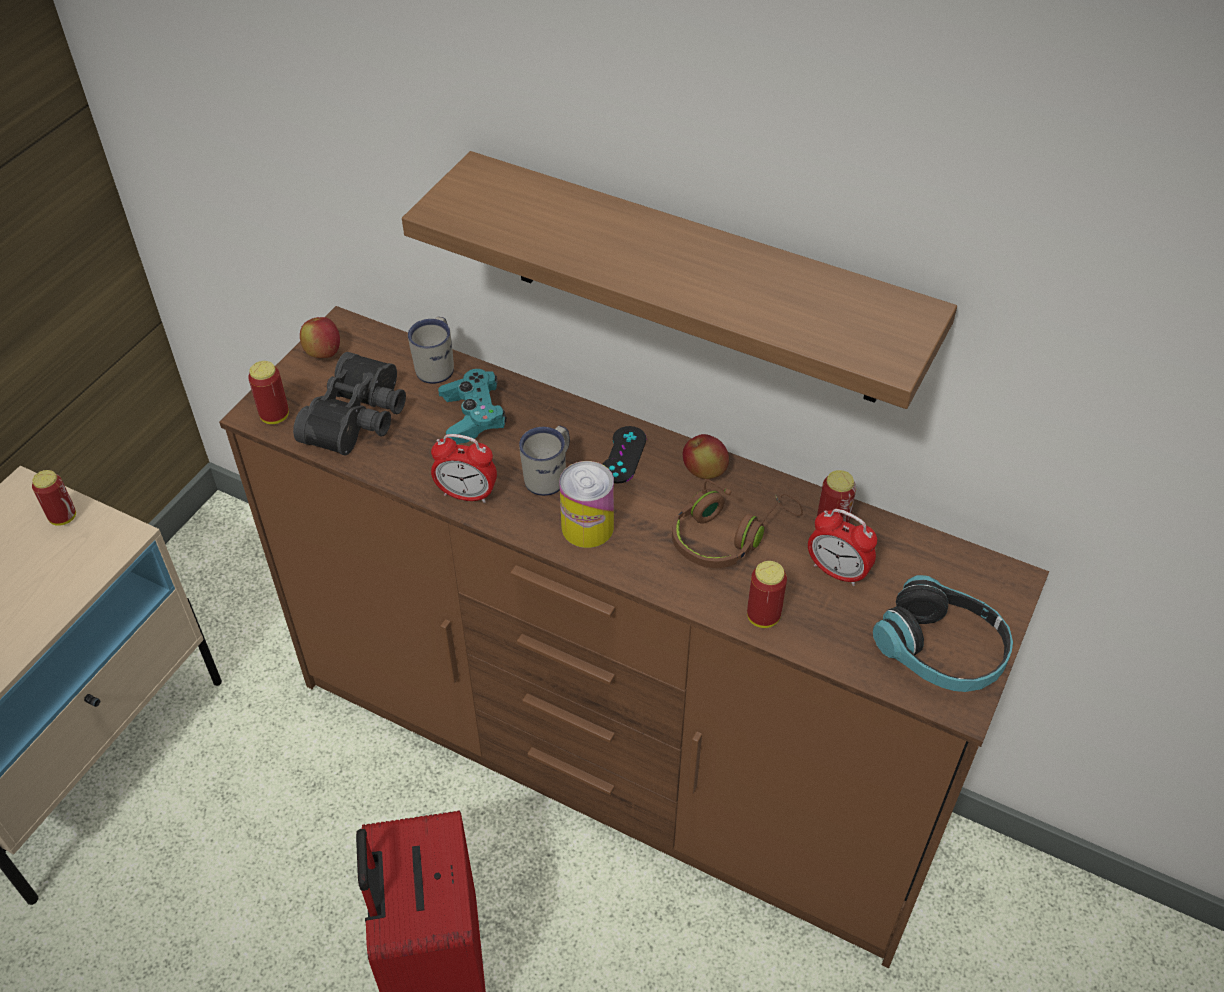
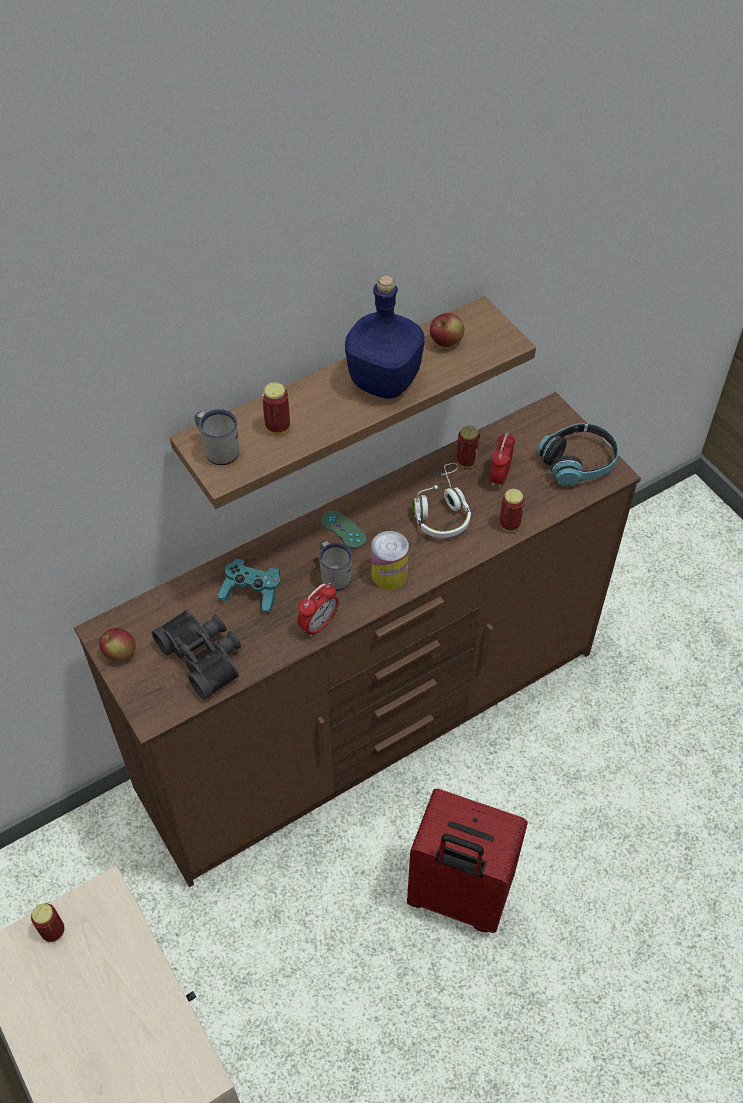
camera: 60 degrees left, 5 degrees up
(275, 416) = (163, 706): can -> can (277, 427)
(438, 366) = (187, 591): white mug -> white mug (218, 449)
(623, 455) = (343, 529): black game controller -> green game controller
(703, 274) = (383, 382): none -> blue bottle
(704, 472) = (385, 497): apple -> apple (446, 342)
(728, 535) = (441, 510): brown headphones -> white headphones
(837, 572) = (499, 476): alarm clock -> alarm clock turned 135 degrees clockwise

